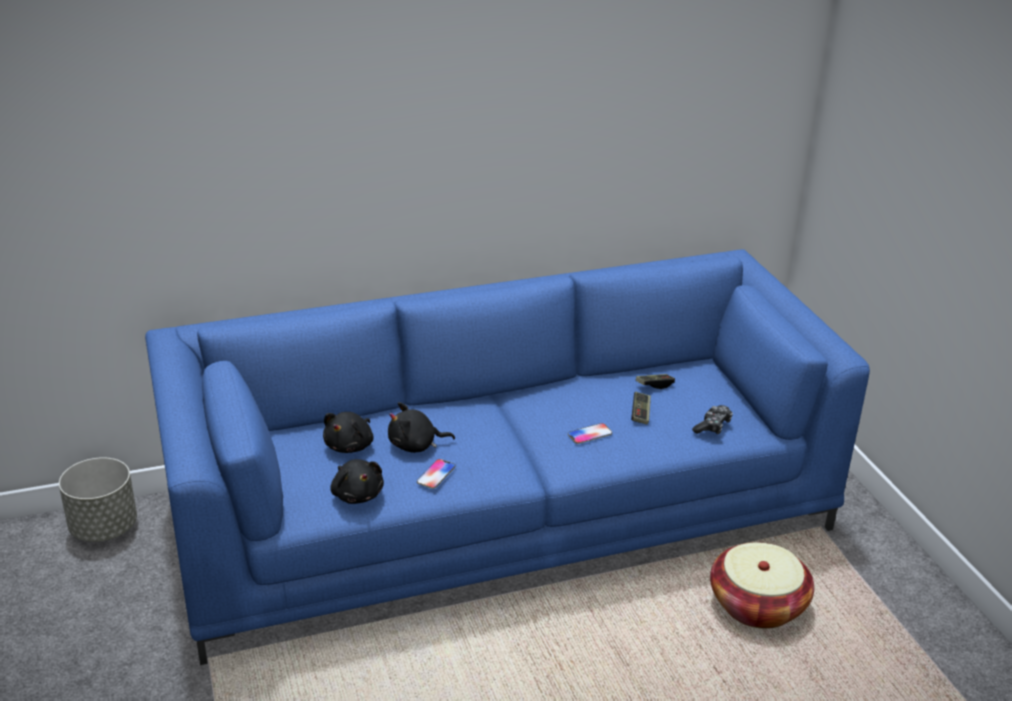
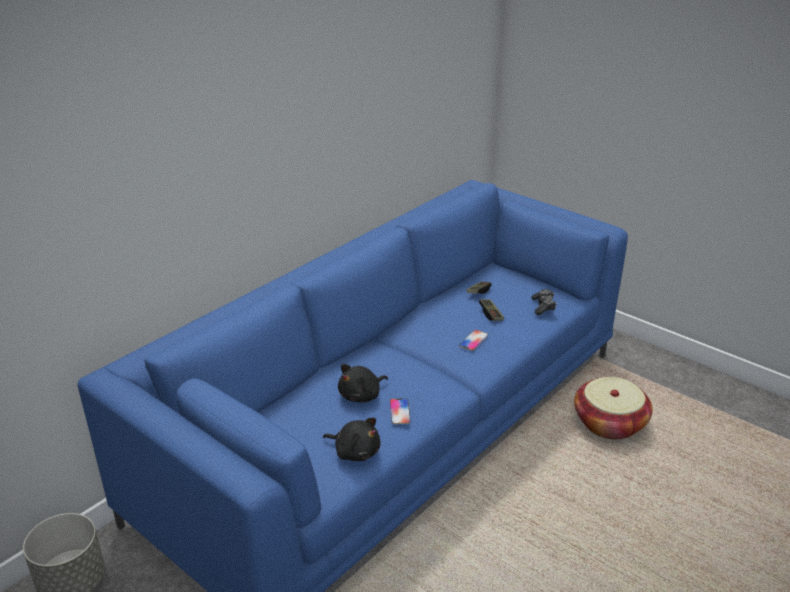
camera: 30 degrees left, 0 degrees up
(350, 446) = (311, 415): black plush toy -> none

